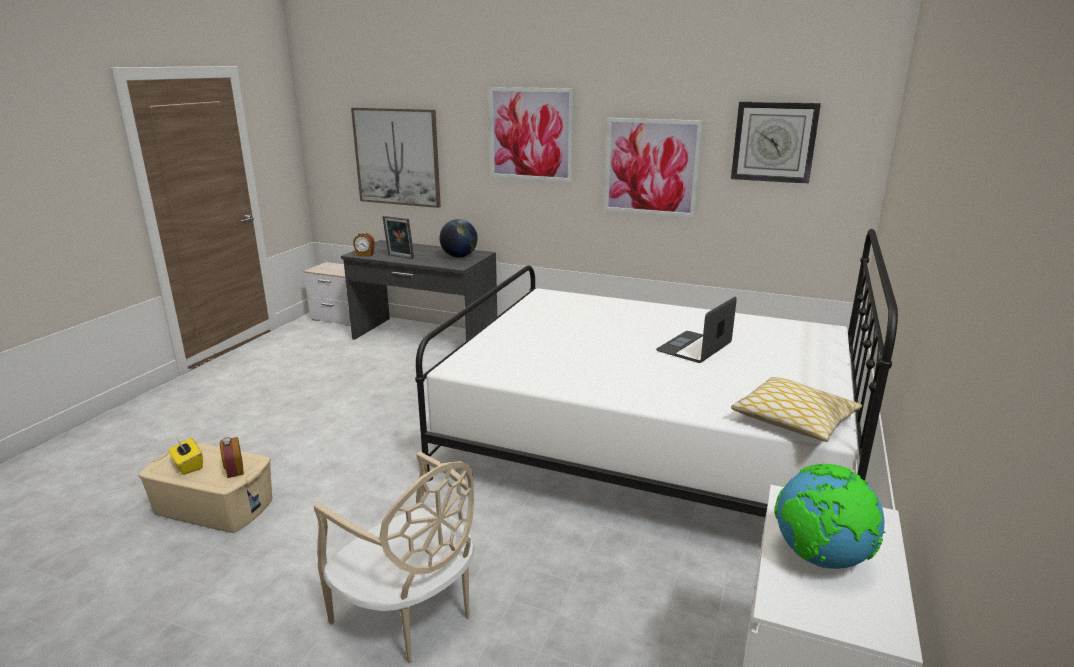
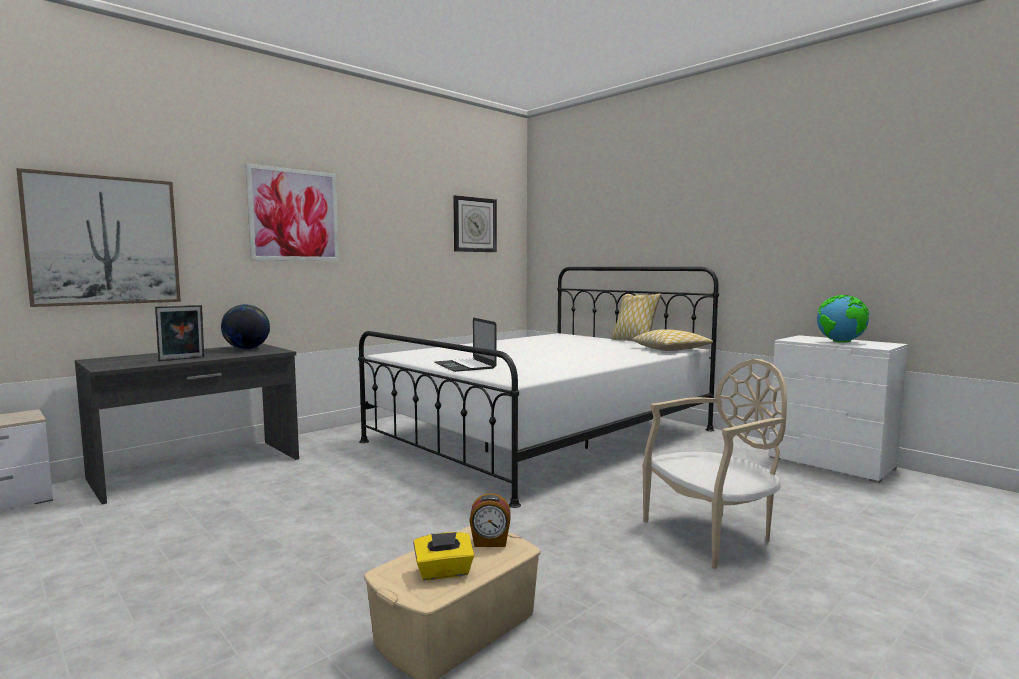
camera: 65 degrees left, 15 degrees down
(365, 255) = (126, 366): alarm clock -> none
(651, 167) = (402, 245): picture -> none
(694, 347) = (554, 348): laptop -> laptop (465, 365)
(846, 384) = (633, 341): none -> pillow

